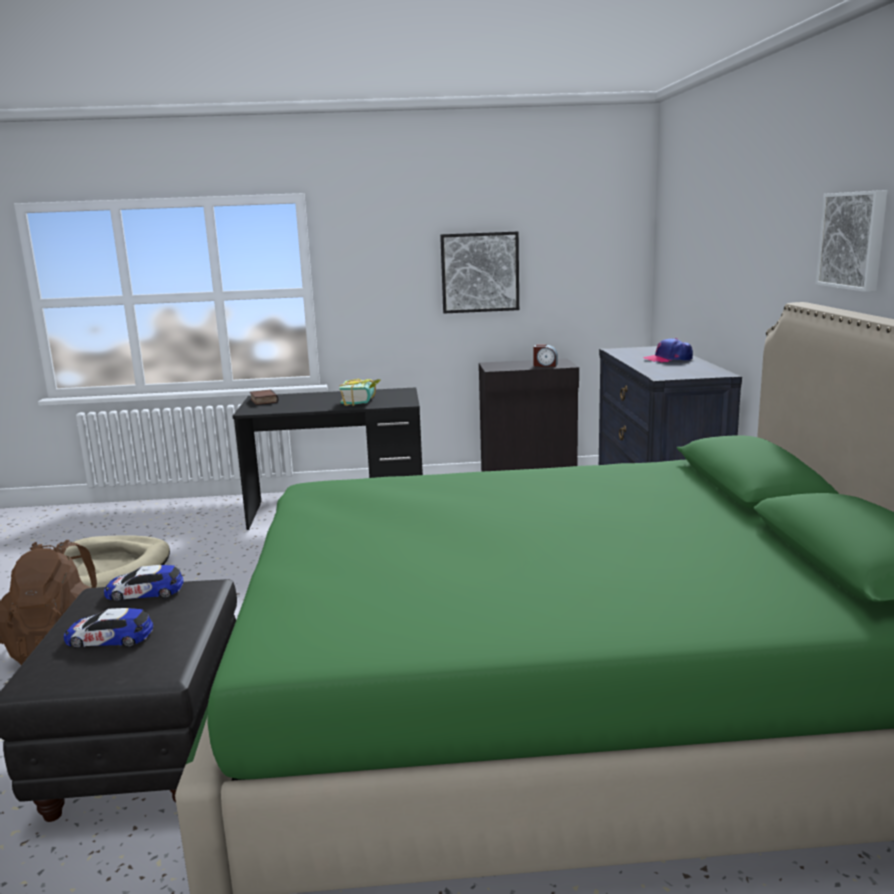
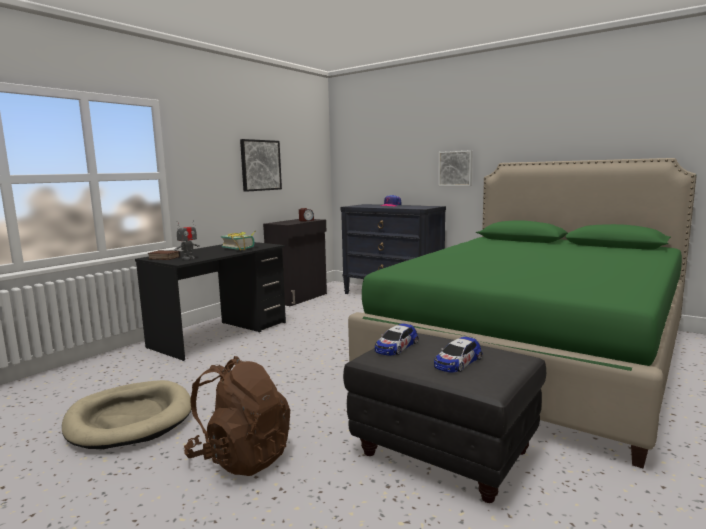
camera: 50 degrees left, 5 degrees down
(274, 406) = (188, 258): none -> toy robot
(854, 240) = (530, 134): picture -> picture (455, 168)

